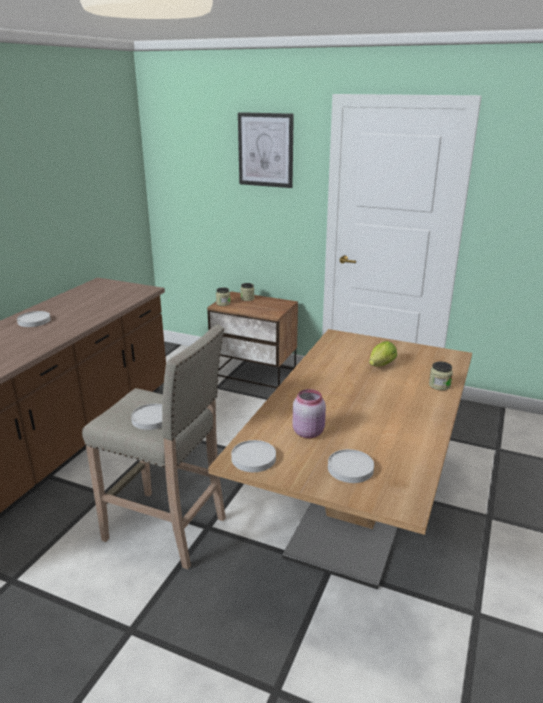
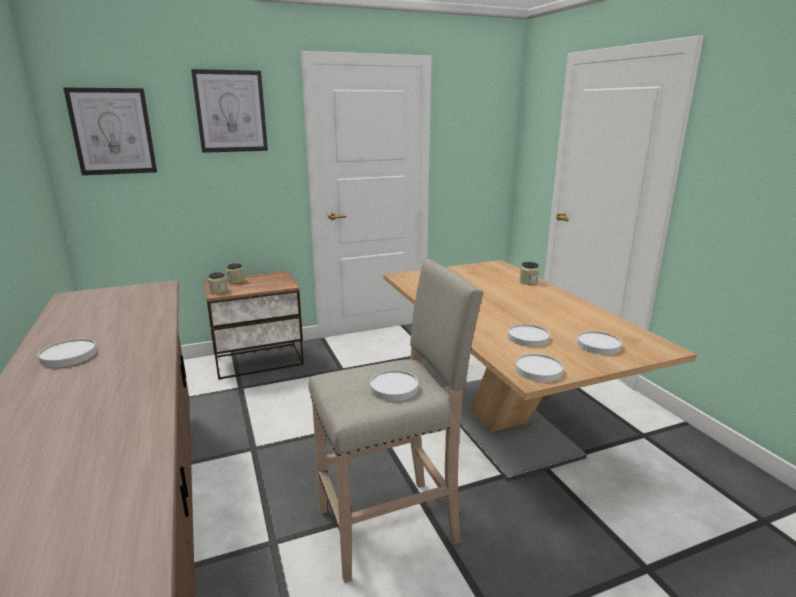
camera: 45 degrees left, 5 degrees down
(182, 161) = (112, 131): none -> picture
(309, 432) = (528, 337): pink jar -> white plate
(380, 366) = (472, 284): lettuce -> none

